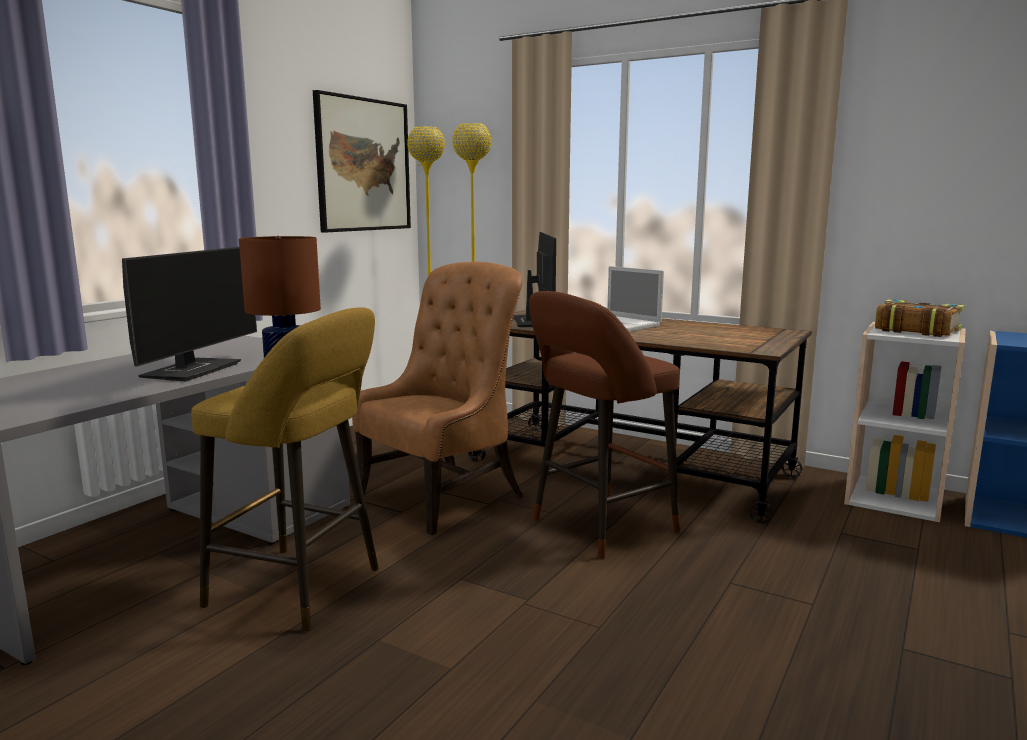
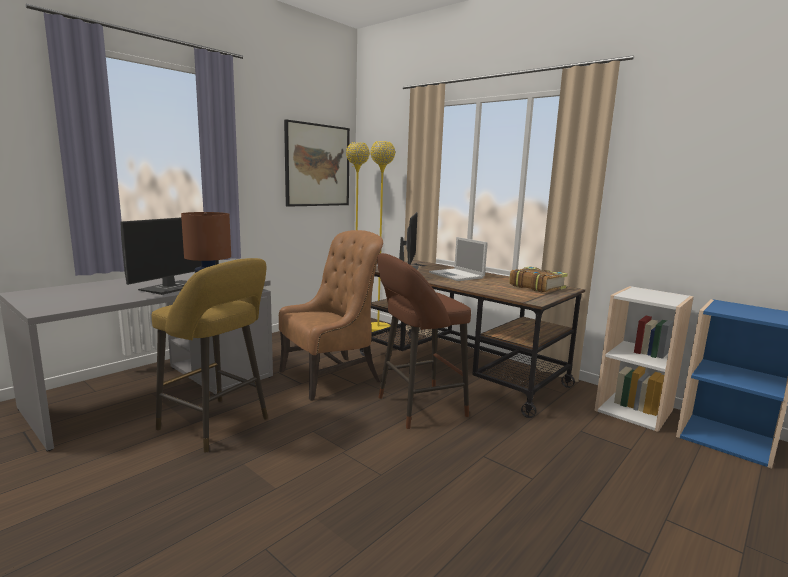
camera: 10 degrees right, 0 degrees up
(915, 330) = (653, 294): book -> book (536, 287)

